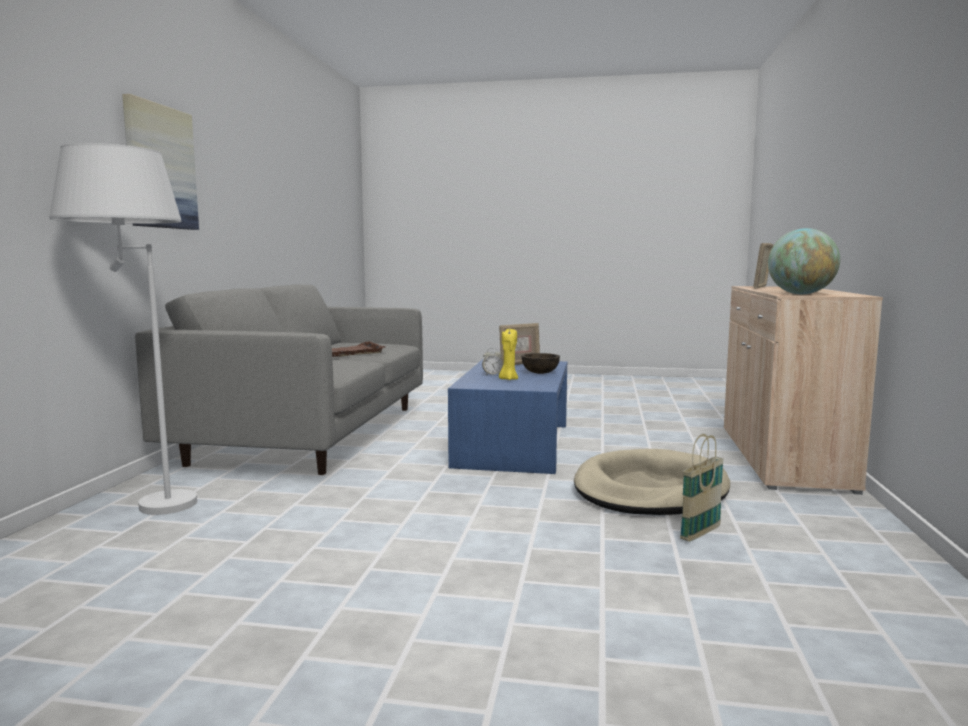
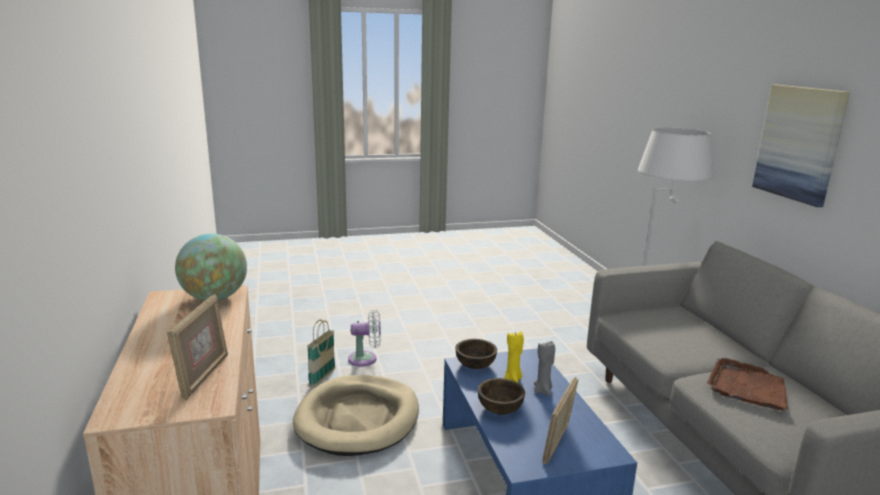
camera: 155 degrees right, 10 degrees up
(492, 374) = (543, 391): alarm clock -> grey candle
(531, 386) = (475, 365): none -> brown bowl
(624, 548) = (365, 359): none -> white fan

